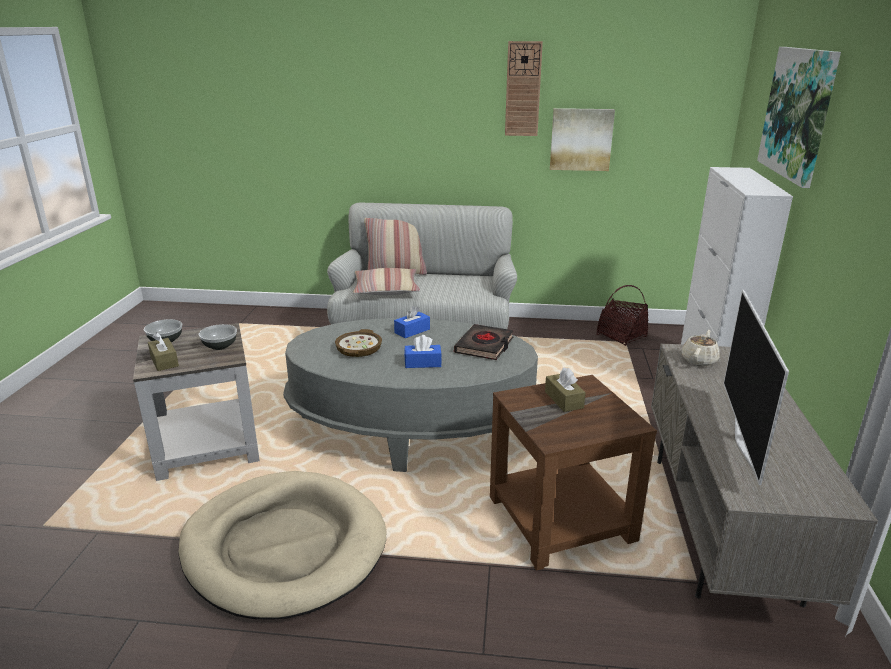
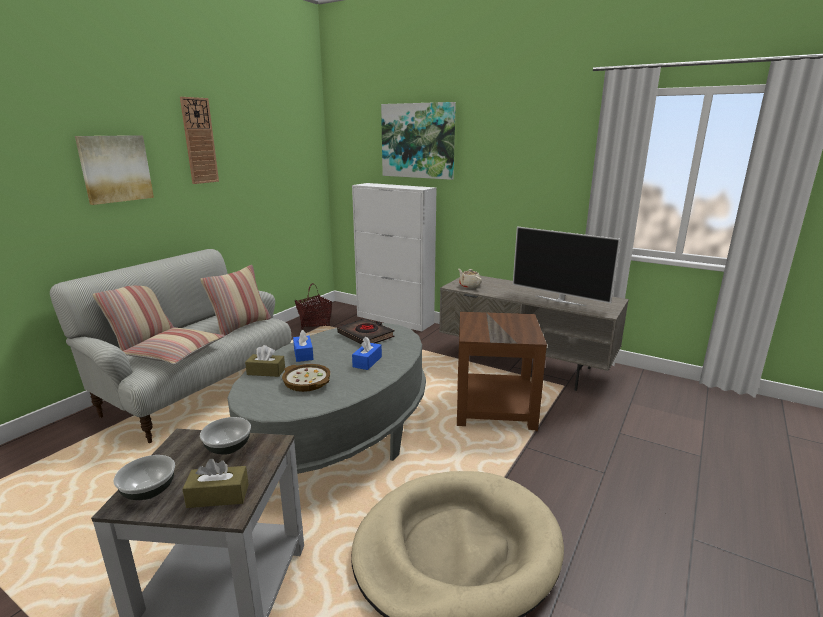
camera: 65 degrees left, 5 degrees down
(465, 291) = (241, 326): none -> pillow
(564, 400) = (486, 325): brown tissue box -> brown tissue box (266, 372)
(581, 139) = (248, 180): picture -> picture (115, 168)

